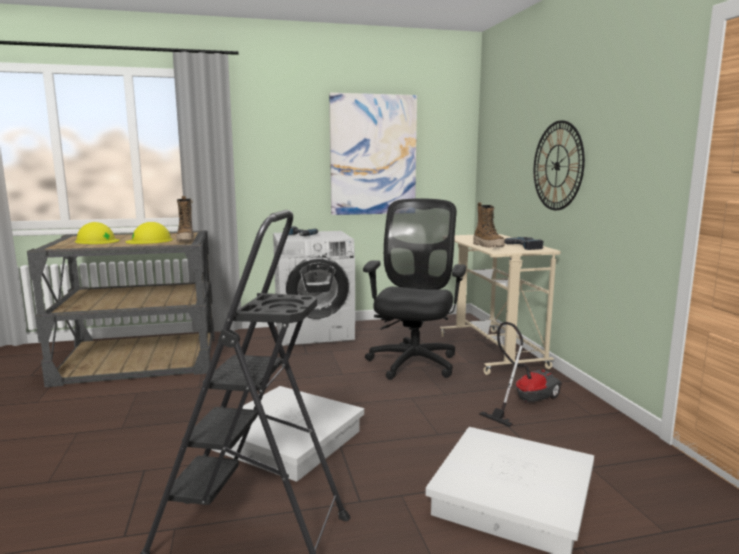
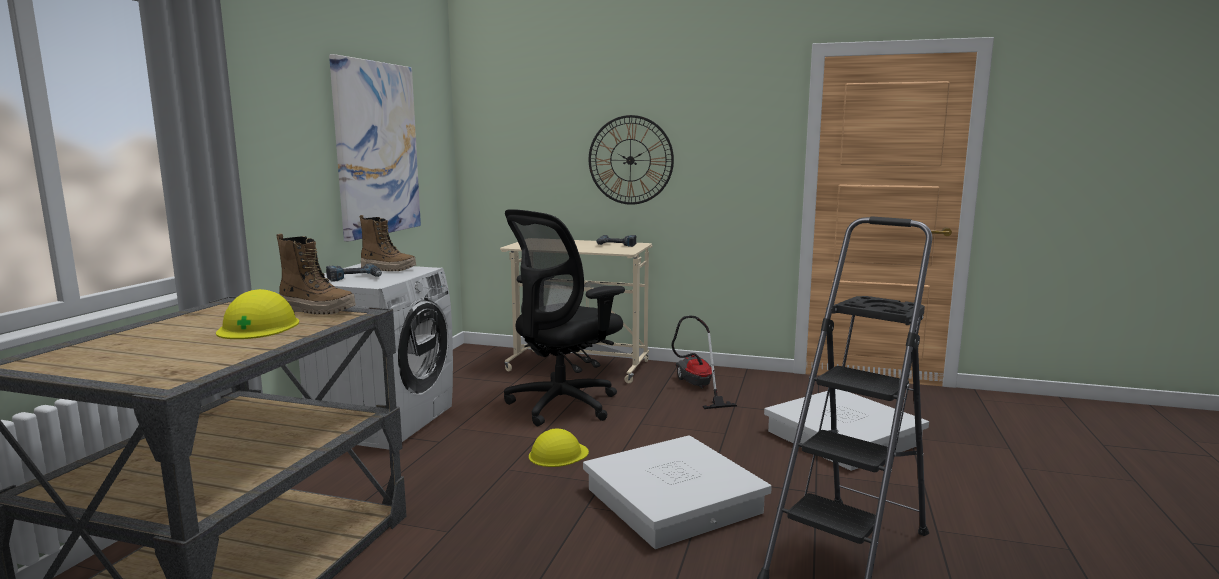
camera: 60 degrees left, 0 degrees up
(97, 241) = (155, 353): yellow hard hat -> yellow hard hat (558, 454)
(413, 366) = (566, 402): black office chair -> black office chair turned 90 degrees counterclockwise
(488, 246) = (593, 249): boot -> boot (388, 269)

